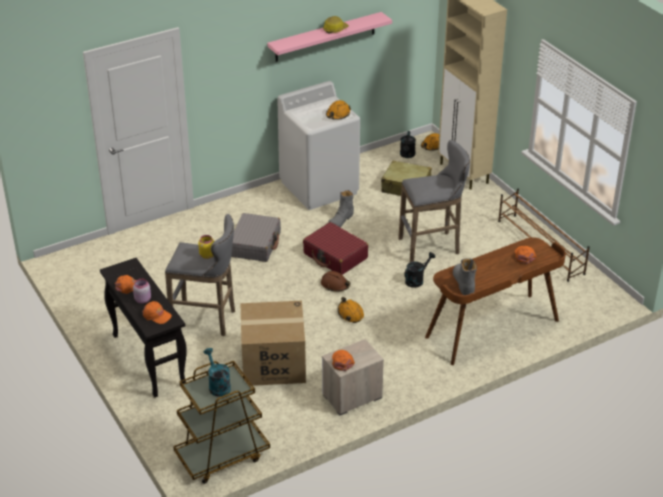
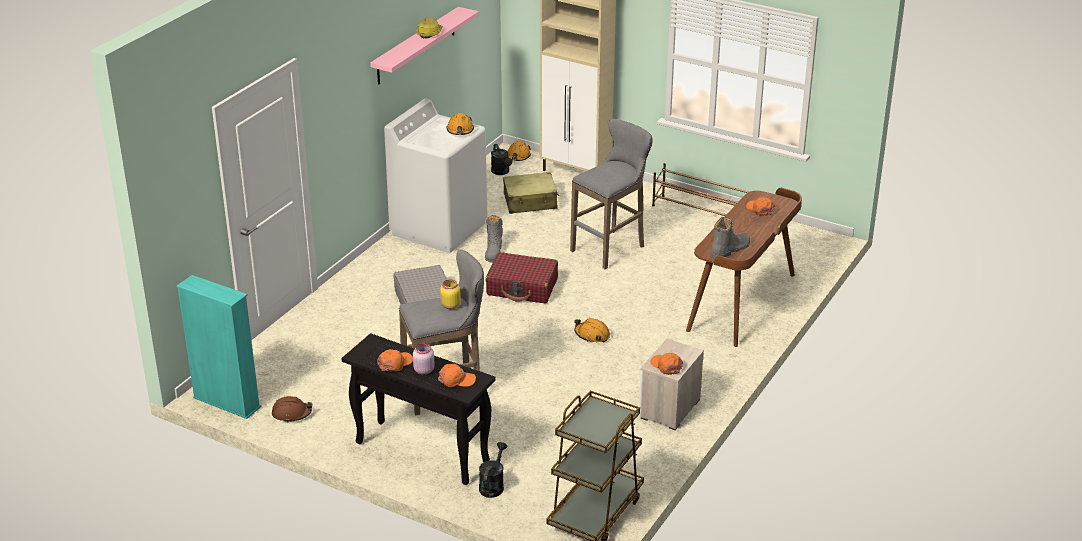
camera: 30 degrees left, 5 degrees down
(61, 273) = (227, 402): none -> turquoise bookcase
(218, 385) = (595, 420): turquoise watering can -> none
(273, 363) = (560, 407): cardboard box -> none
(335, 285) = (549, 314): brown hard hat -> brown hard hat (292, 414)
(417, 280) = (626, 282): black watering can -> black watering can (493, 485)
(463, 283) = (729, 250): grey boot -> grey boot turned 90 degrees clockwise

